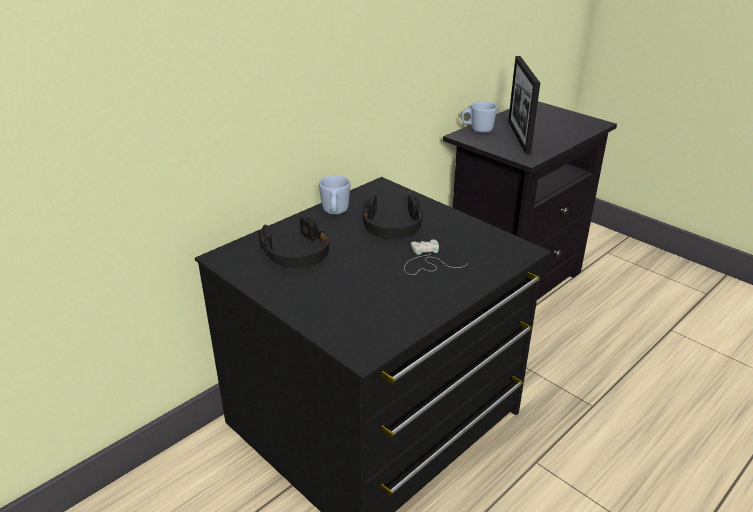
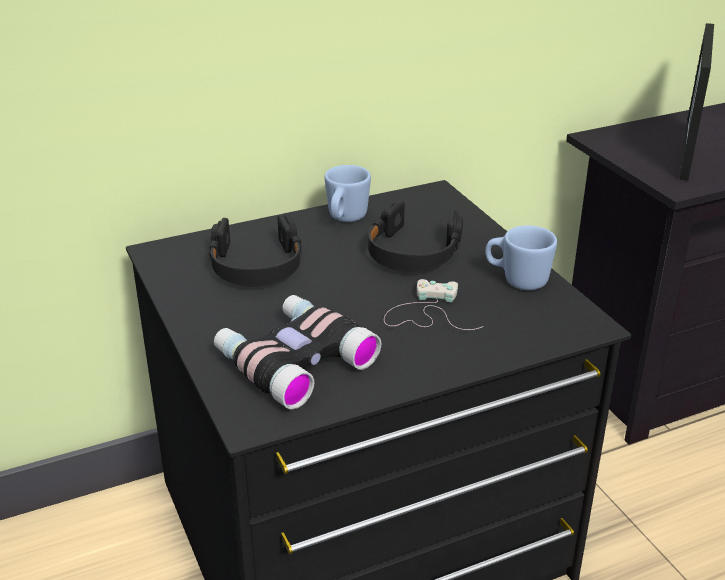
camera: 20 degrees right, 0 degrees up
(363, 309) = (293, 360): none -> binoculars
(477, 130) = (626, 132): blue mug -> blue mug (517, 280)

